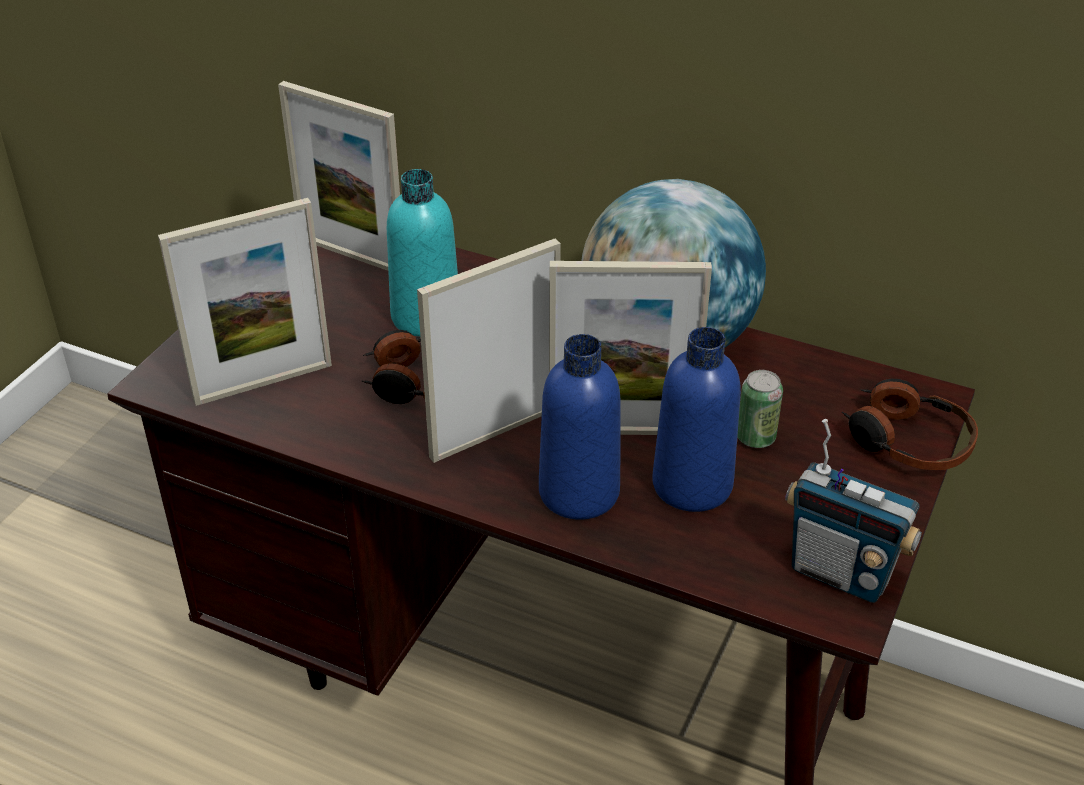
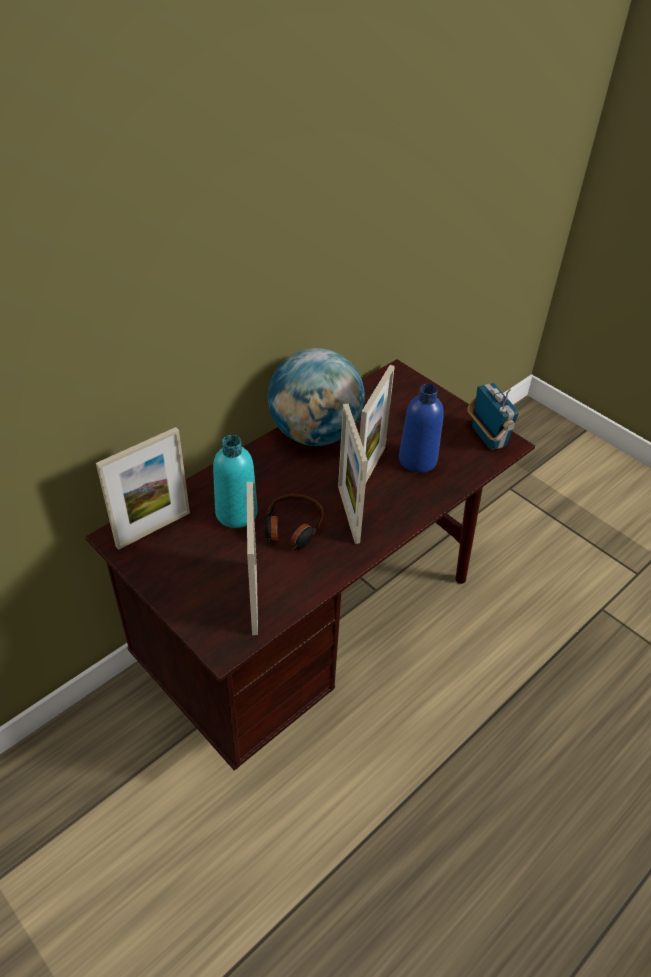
camera: 70 degrees left, 5 degrees up
(579, 492) = (406, 497): blue bottle -> none
(755, 437) = (396, 430): can -> none
(841, 573) = (488, 437): radio -> radio turned 75 degrees counterclockwise
(906, 440) = (419, 389): headphones -> none

